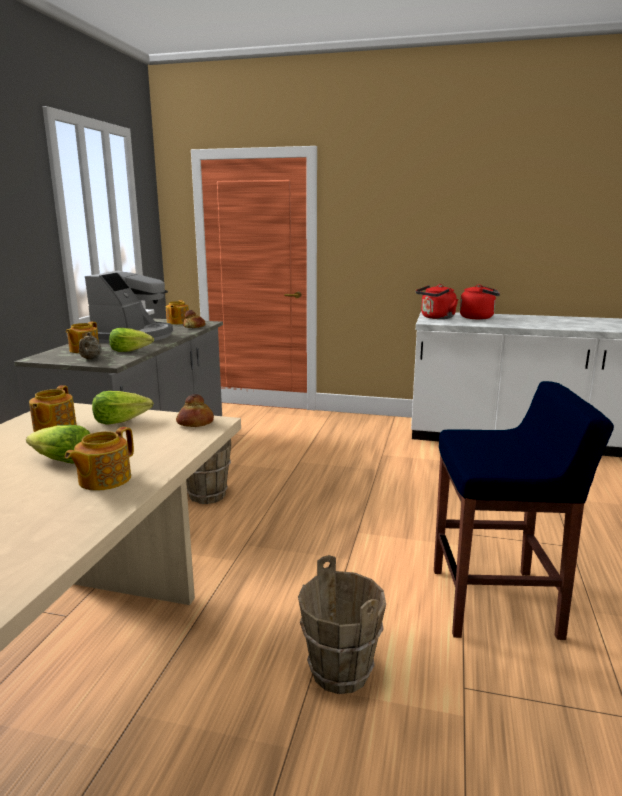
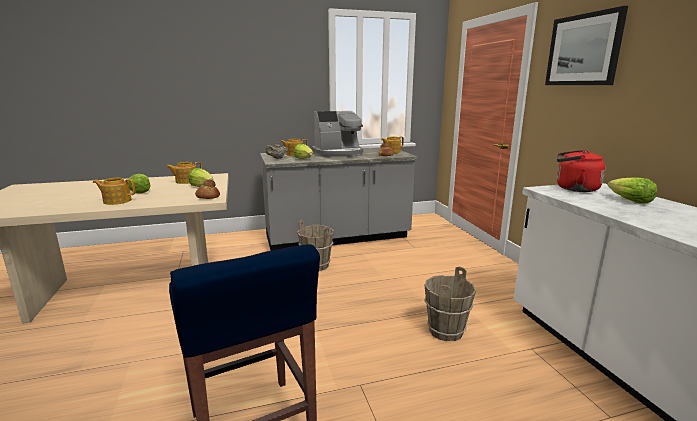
camera: 60 degrees right, 0 degrees up
(340, 672) = (145, 369): brown bucket -> brown bucket (445, 331)
(383, 198) = (583, 50): none -> picture
(479, 317) = (629, 201): red kettle -> lettuce

